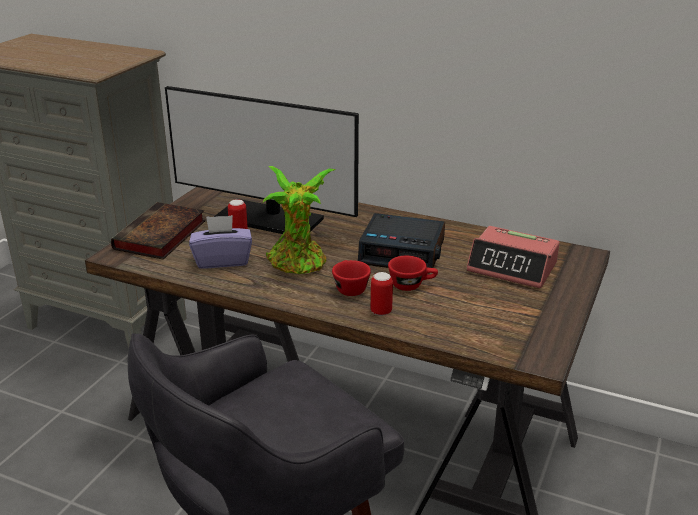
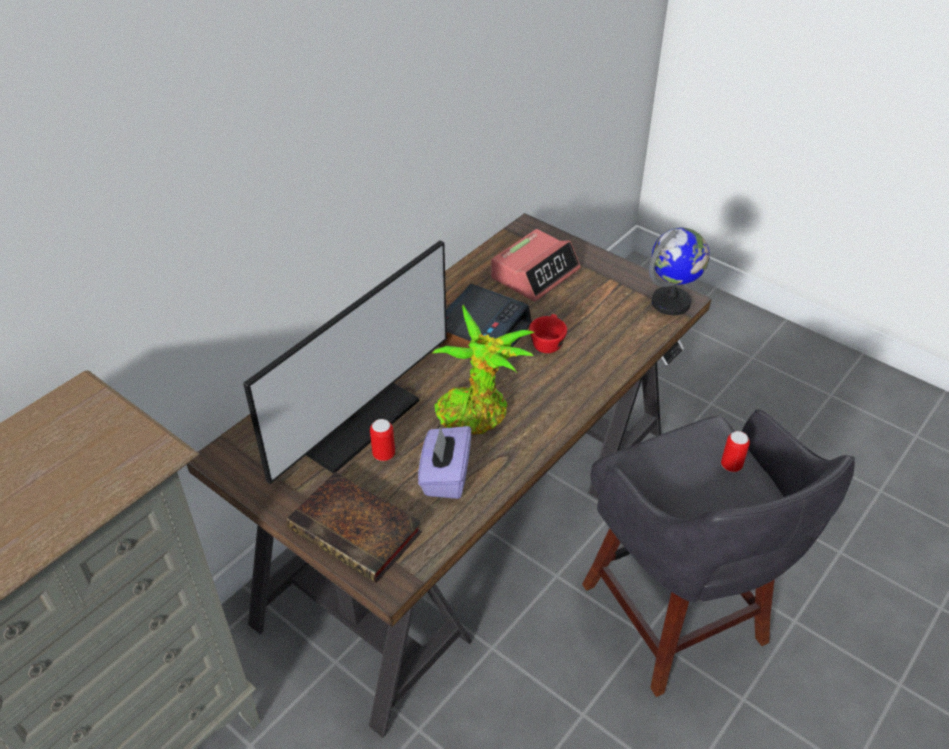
camera: 75 degrees left, 15 degrees up
(349, 287) = (539, 385): red cup -> none
(381, 311) = (589, 372): can -> can (731, 465)
(529, 352) = (671, 303): none -> globe

